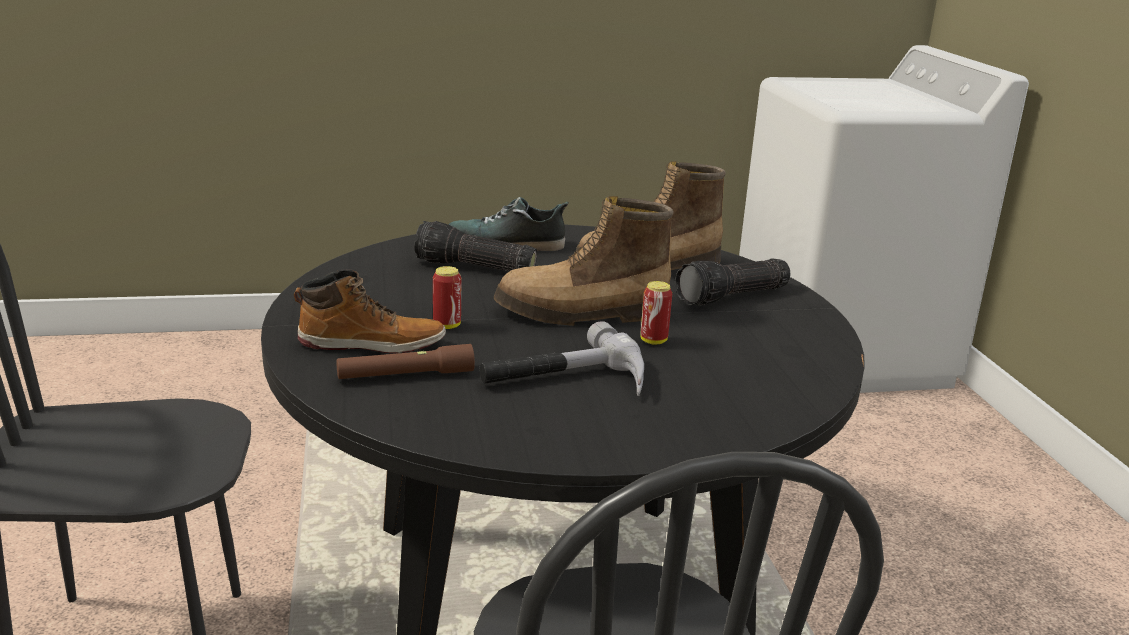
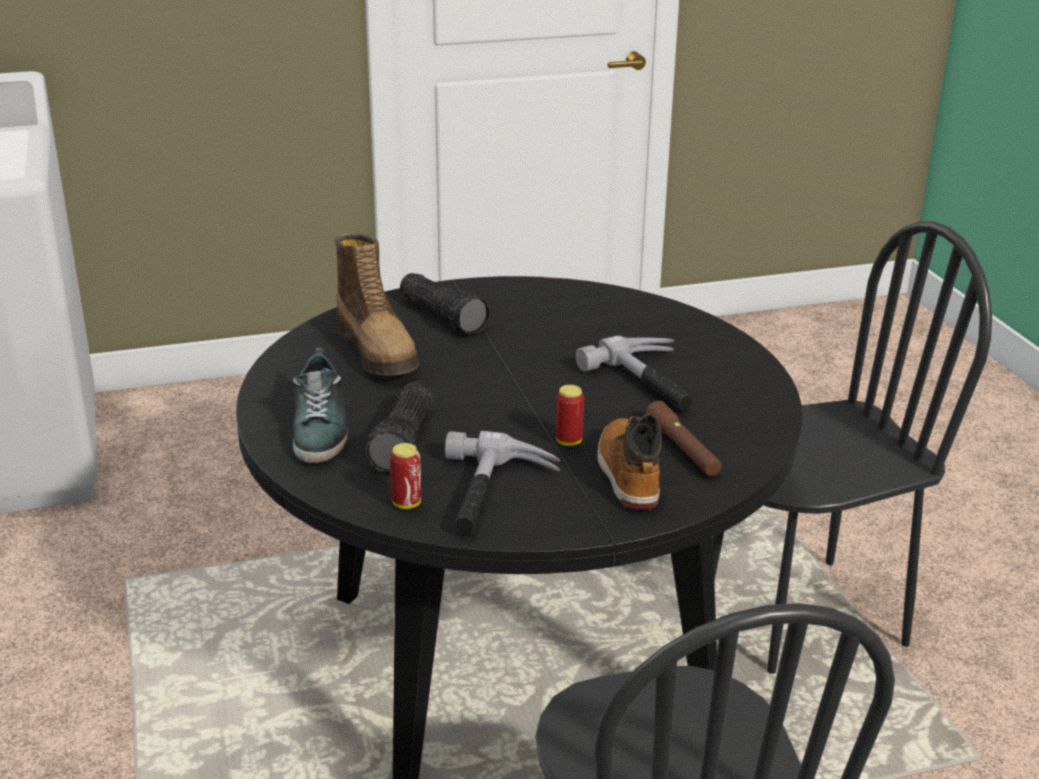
camera: 95 degrees left, 5 degrees up
(370, 290) = (493, 495): none -> hammer
(582, 314) = (512, 379): boot -> none
(653, 341) = (558, 349): can -> can (406, 503)

